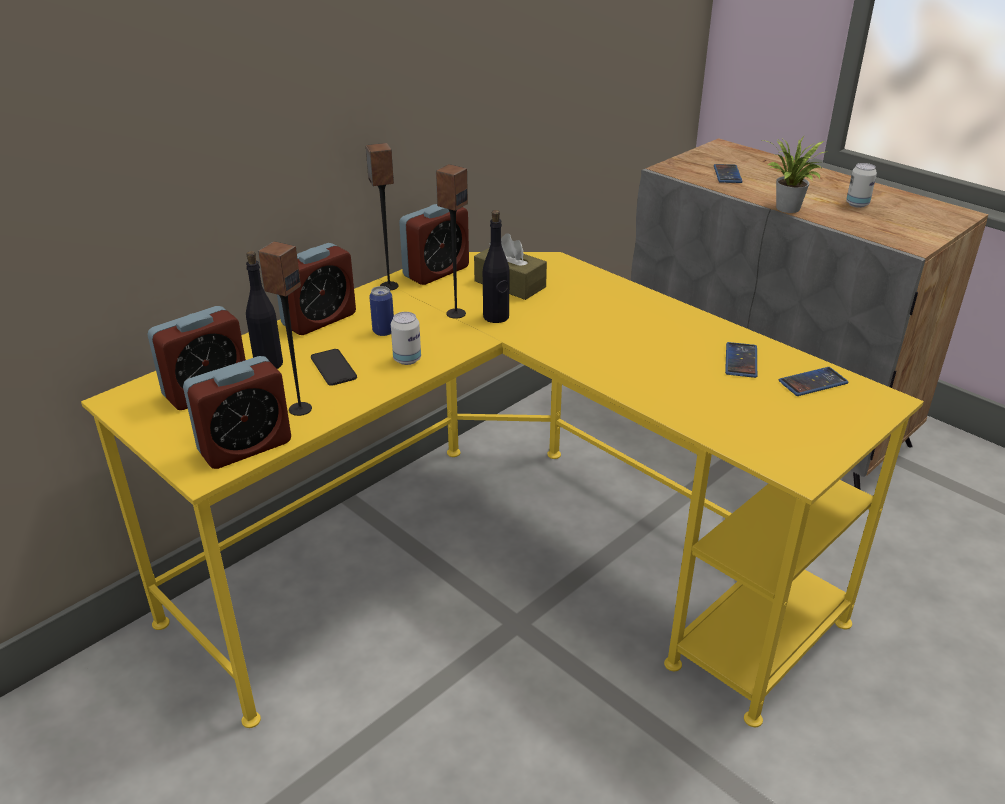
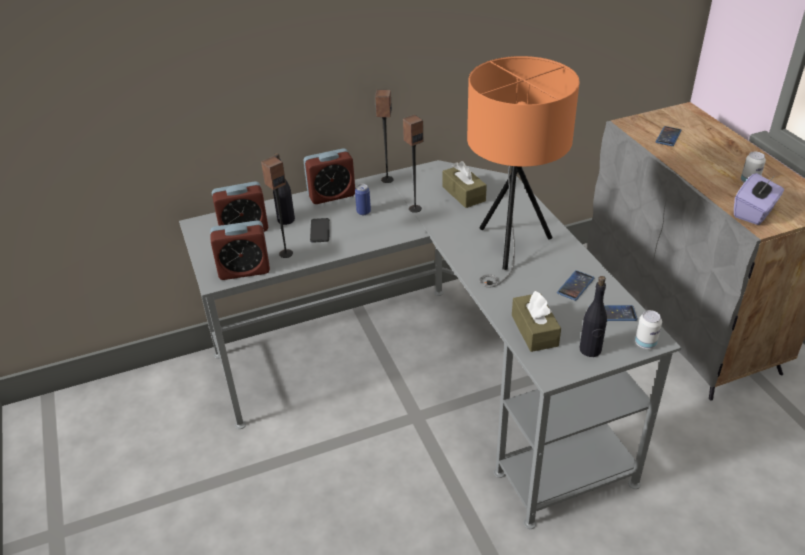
camera: 25 degrees right, 5 degrees up
(407, 359) = (365, 235): can -> can (645, 343)
(436, 272) = (423, 174): alarm clock -> none
(496, 317) = (438, 217): black bottle -> black bottle (590, 350)
(502, 567) = (427, 378): yellow desk -> grey desk
(623, 336) = (510, 249): none -> orange table lamp
(736, 425) = (534, 330): none -> brown tissue box
(788, 209) = (689, 176): potted plant -> none
(892, 232) = (754, 212): none -> purple tissue box

